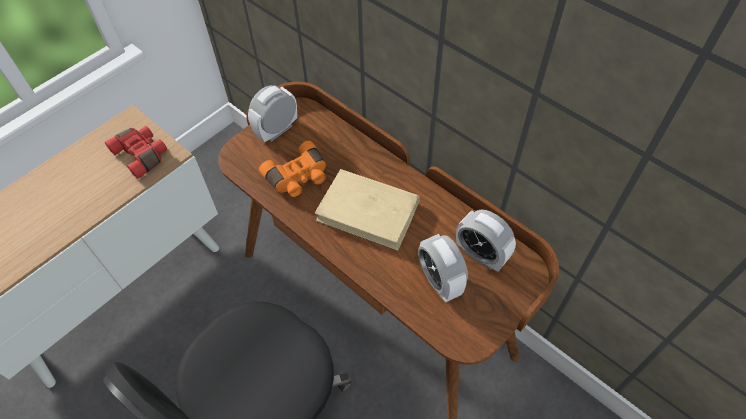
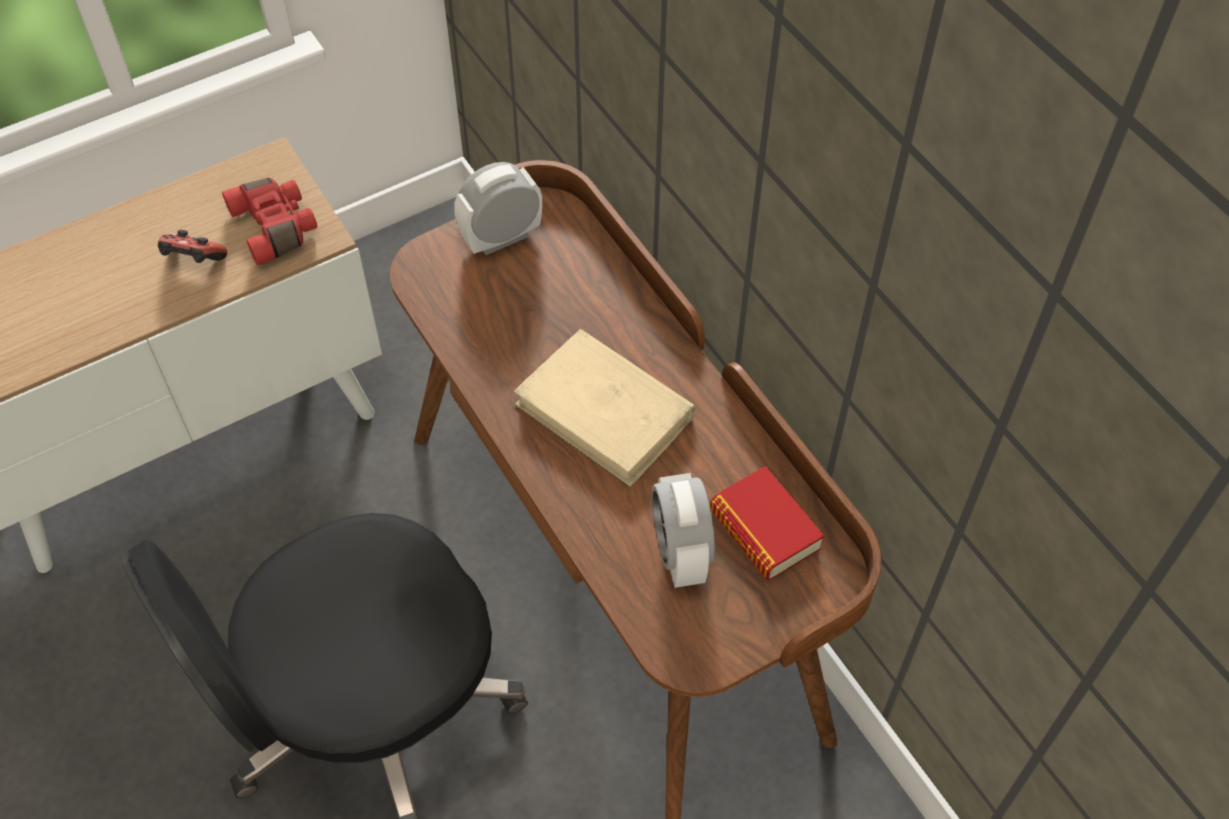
camera: 15 degrees right, 0 degrees up
(98, 186) = (194, 261): none -> game controller
(298, 178) = (510, 327): orange binoculars -> none
(481, 255) = (764, 529): alarm clock -> book

